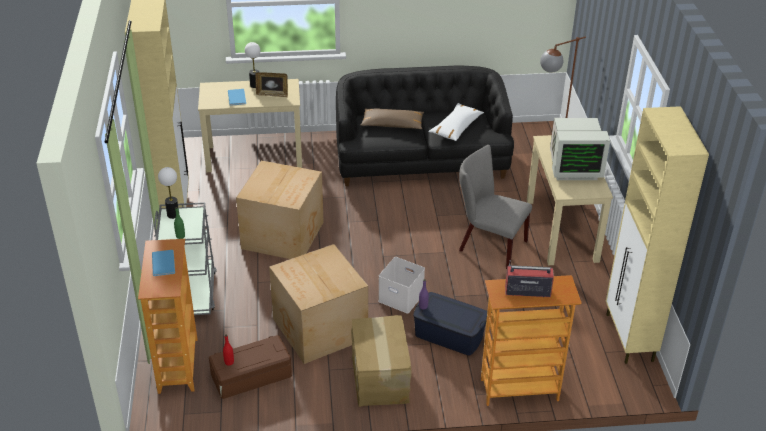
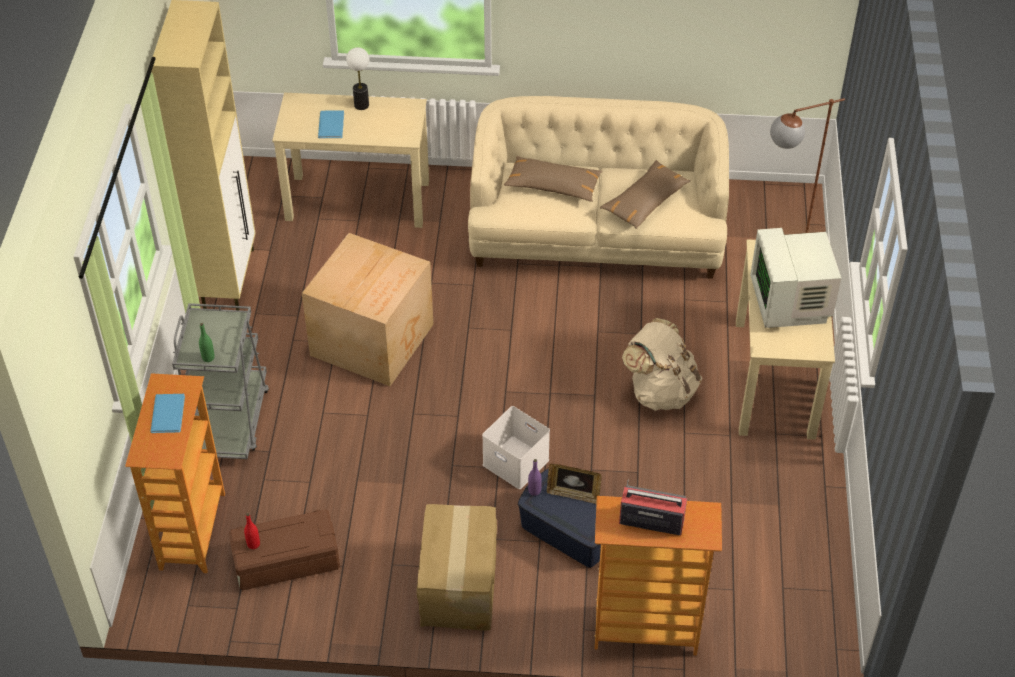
camera: 10 degrees right, 10 degrees up
(173, 214) = (205, 320): table lamp -> none
(272, 94) = (383, 124): picture frame -> picture frame (573, 494)
(319, 330) = (392, 500): cardboard box -> none
(421, 161) = (596, 234): black sofa -> beige sofa
(456, 127) = (645, 201): white pillow -> brown pillow
(488, 245) = (660, 391): grey chair -> beige backpack
(573, 168) = (791, 303): monitor -> monitor turned 75 degrees clockwise
(629, 338) = (824, 570): beige cabinet -> none

